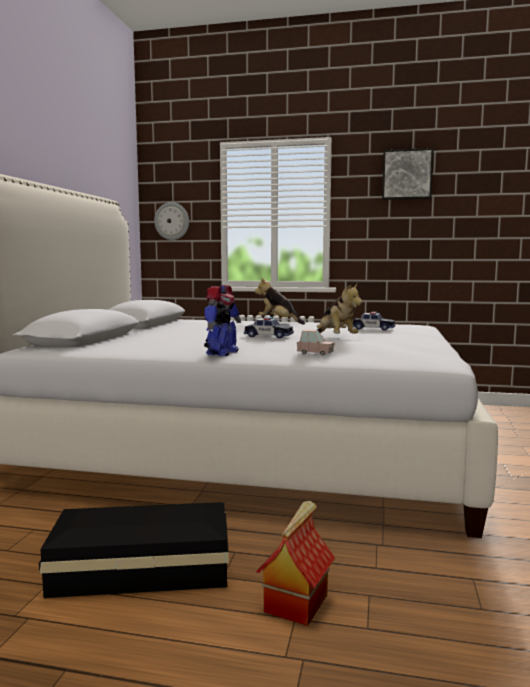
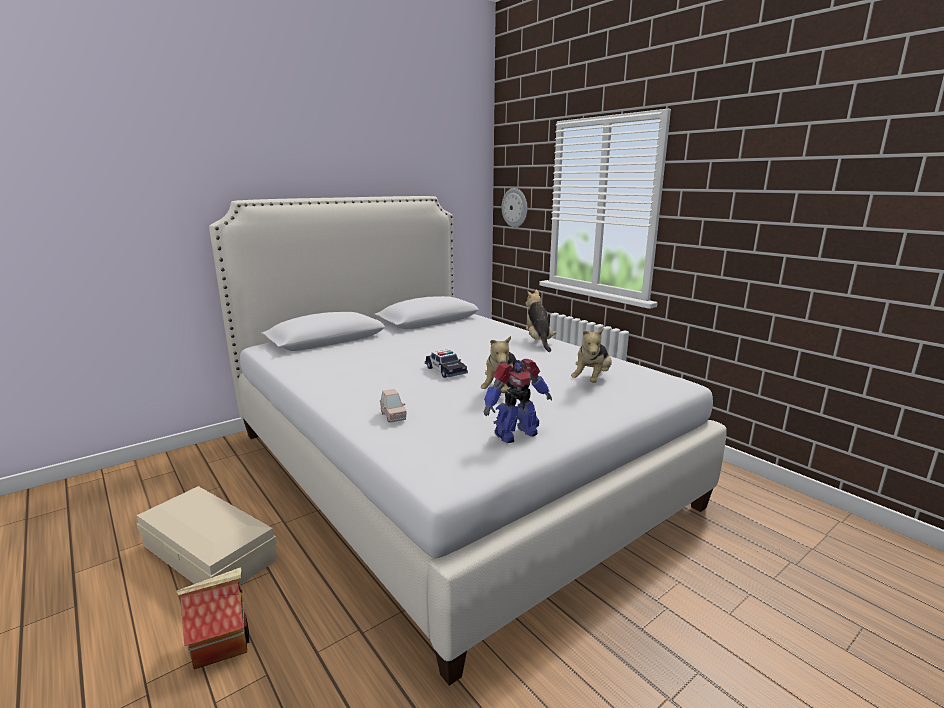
camera: 40 degrees right, 10 degrees up
(139, 567) = (209, 551): black storage box -> beige storage box
(221, 353) = (336, 391): toy robot -> toy robot (514, 434)
(373, 328) = (592, 379): toy car -> plush toy
(407, 174) = (760, 159): picture -> none

